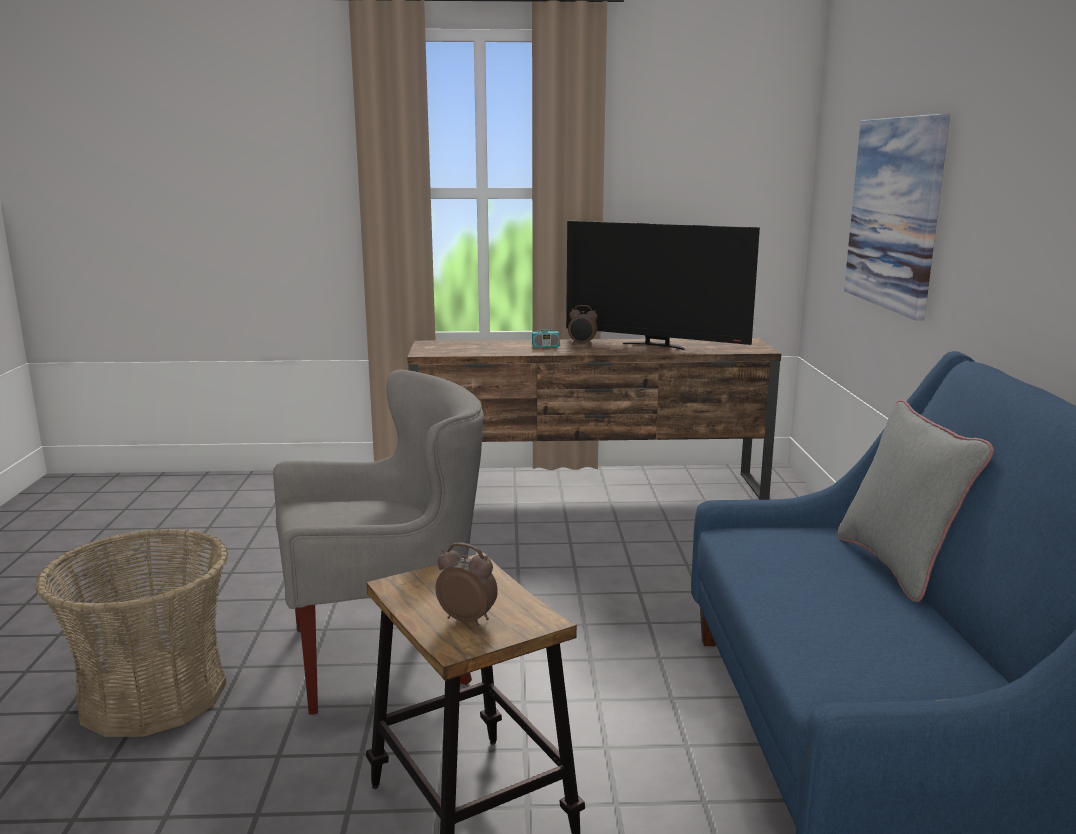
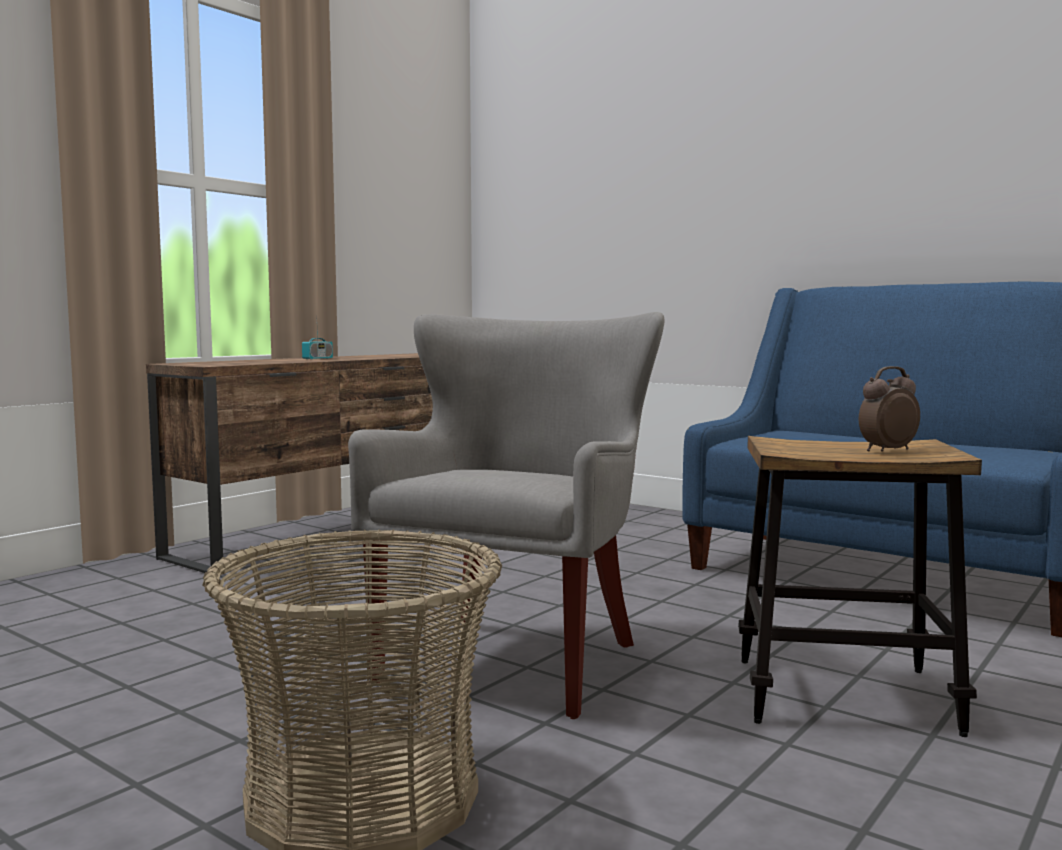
camera: 50 degrees left, 10 degrees down
(582, 344) = (345, 357): alarm clock -> none
(655, 345) = (410, 354): television -> none
(894, 213) = (632, 211): picture -> none
(898, 565) = (851, 434): grey pillow -> none

